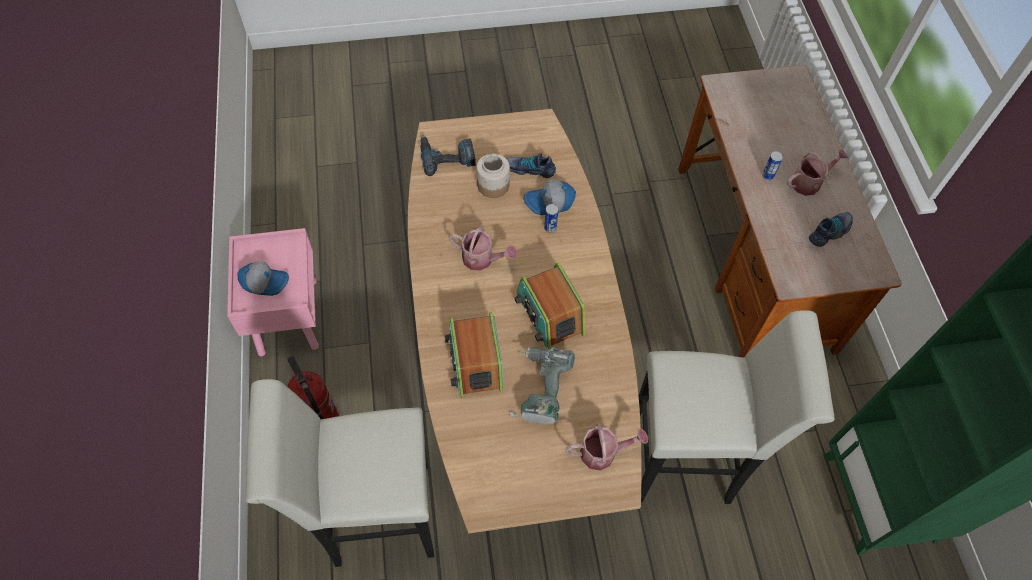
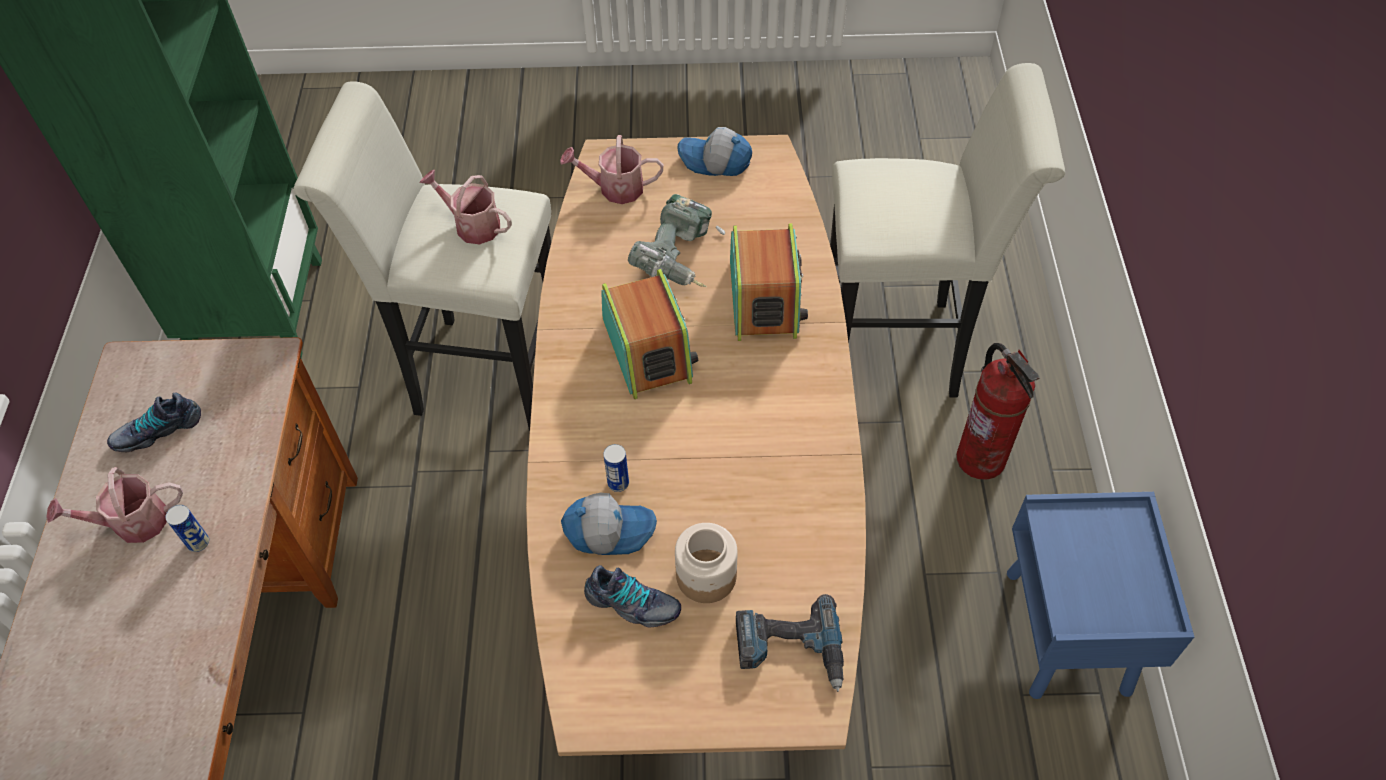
camera: 170 degrees left, 5 degrees down
(265, 282) = (1106, 550): cap -> cap (715, 162)
(287, 316) = (1068, 633): pink nightstand -> blue nightstand
(482, 259) = (740, 440): watering can -> watering can (472, 225)

